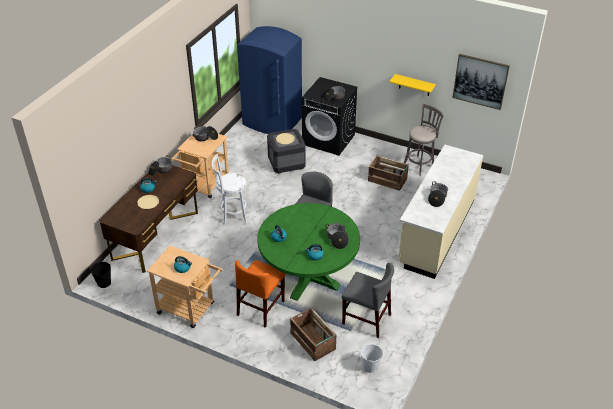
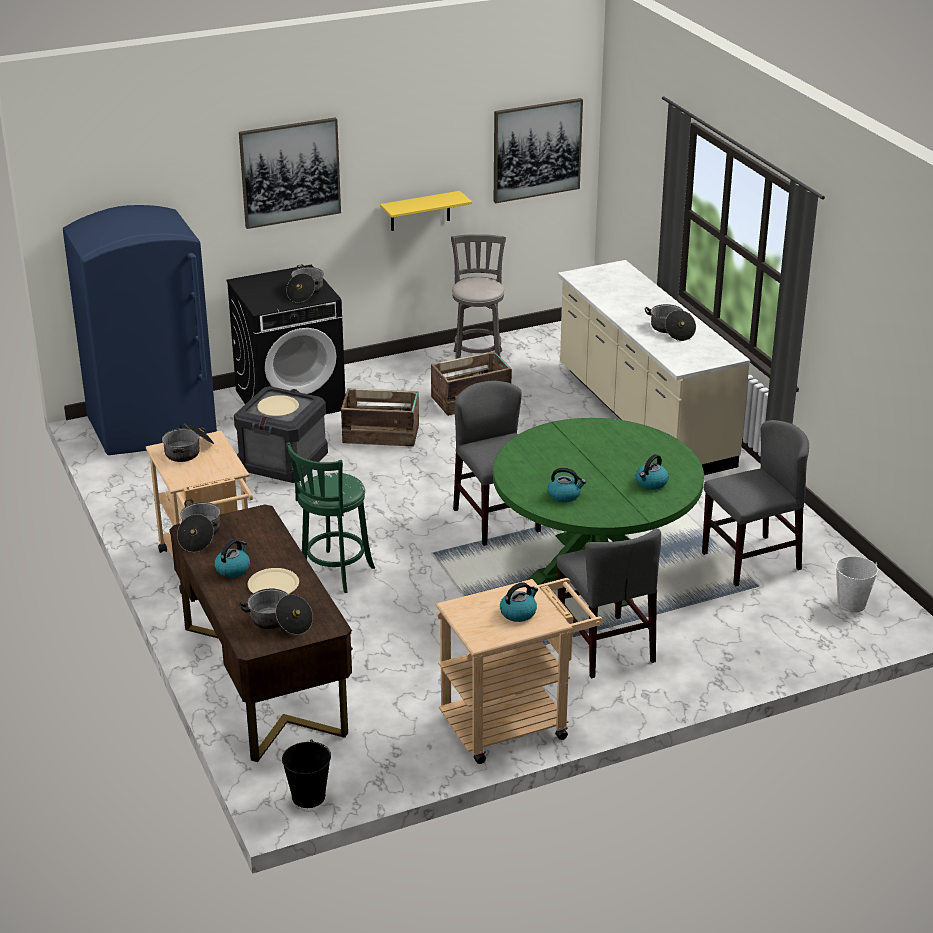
camera: 50 degrees left, 10 degrees down
(232, 215) = (334, 573): white stool -> green stool
(261, 308) = (605, 646): orange chair -> grey chair
(313, 342) = (742, 631): crate -> crate (382, 434)
(337, 239) = (638, 449): cooking pot -> cooking pot (279, 622)
(354, 42) = (290, 172): none -> picture

